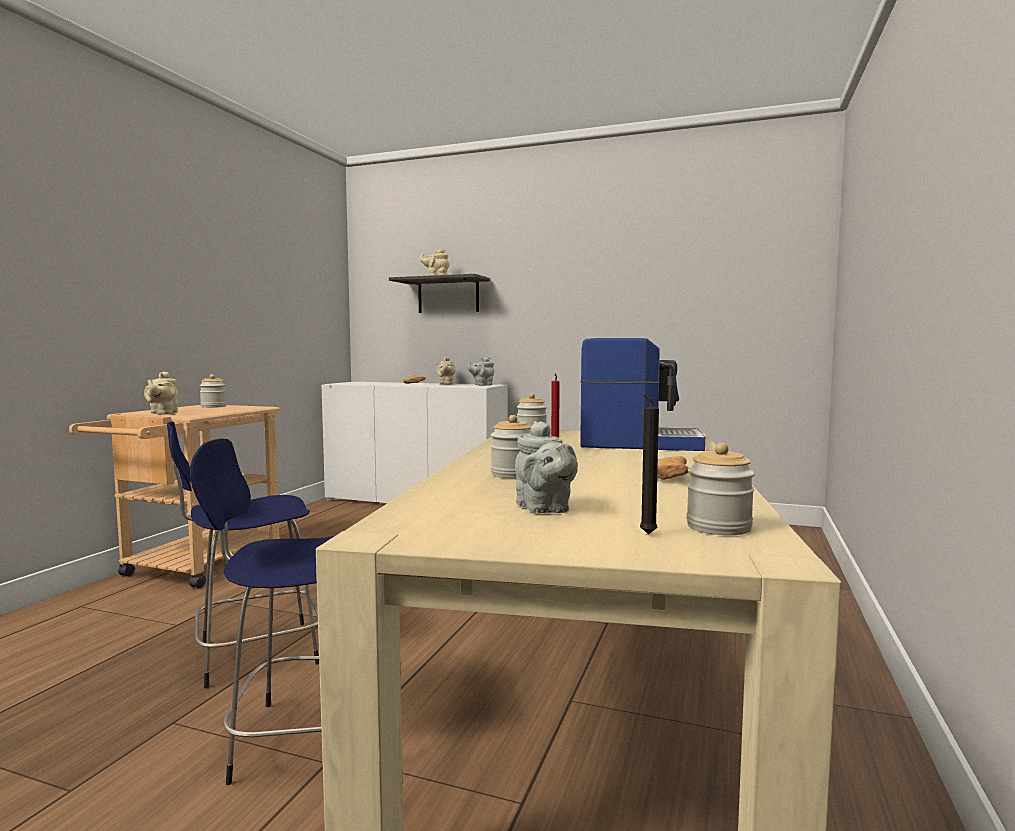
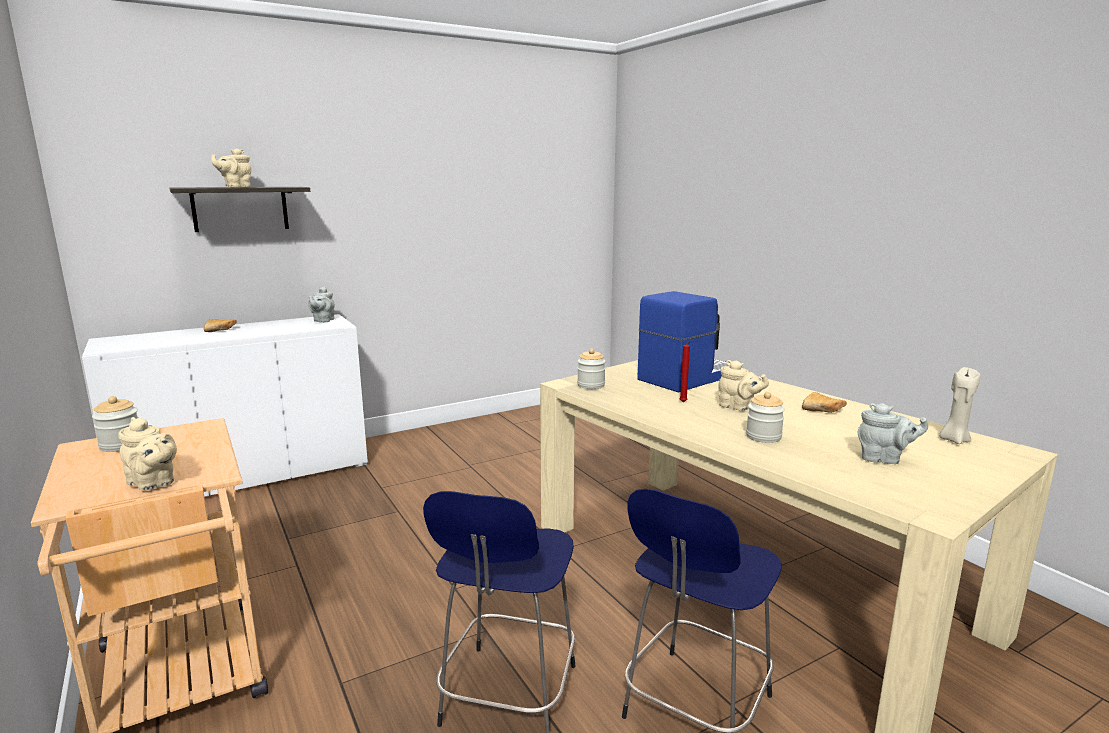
camera: 50 degrees left, 10 degrees up
(446, 384) = (267, 324): beige teapot -> beige teapot (738, 407)
(646, 534) = (961, 457): black candle -> none
(718, 527) = (954, 440): jar -> beige candle

